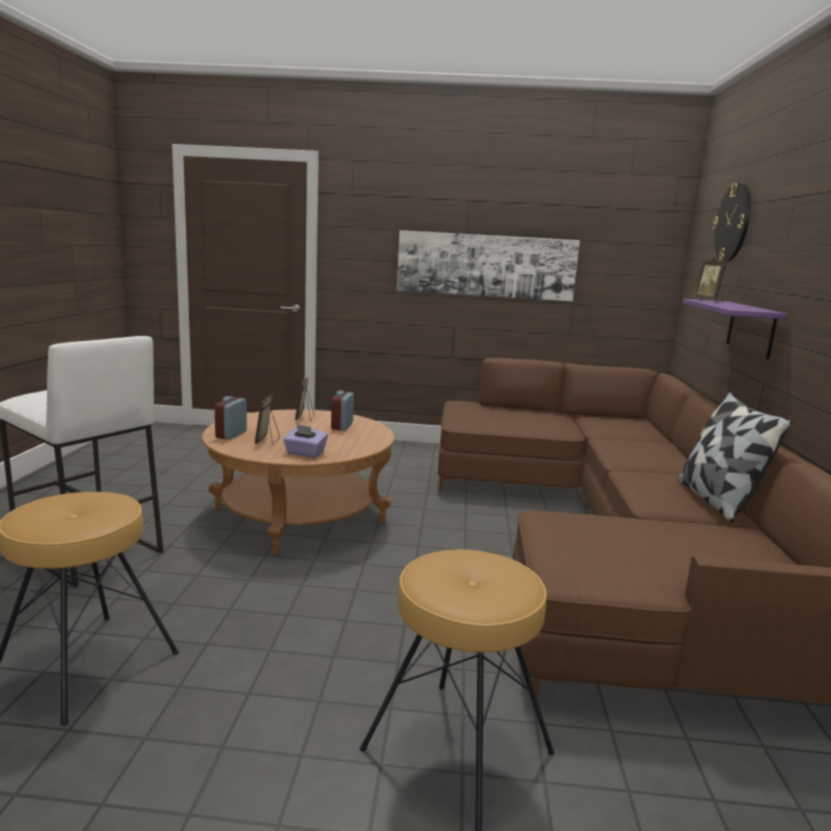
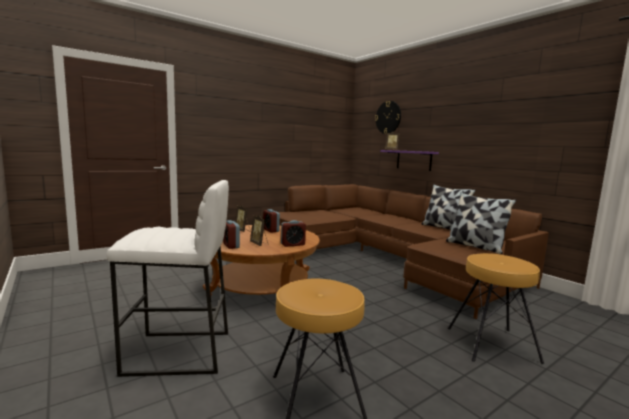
camera: 40 degrees left, 5 degrees down
(305, 453) = (293, 244): purple tissue box -> alarm clock
(486, 265) = (272, 138): picture -> none
(654, 554) = (475, 246): none -> pillow

